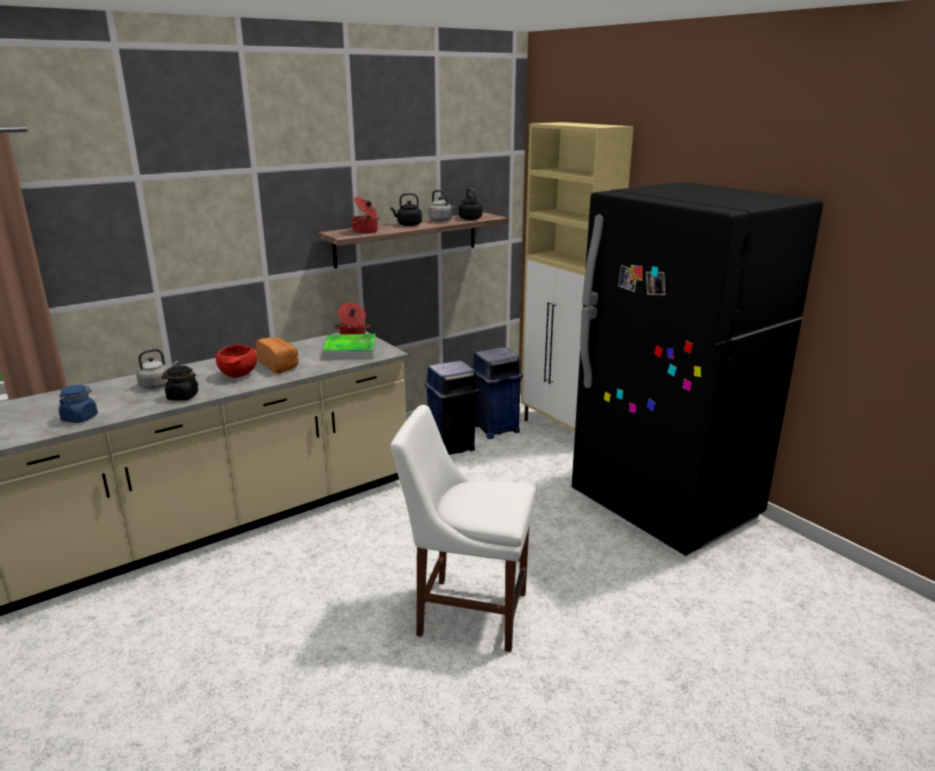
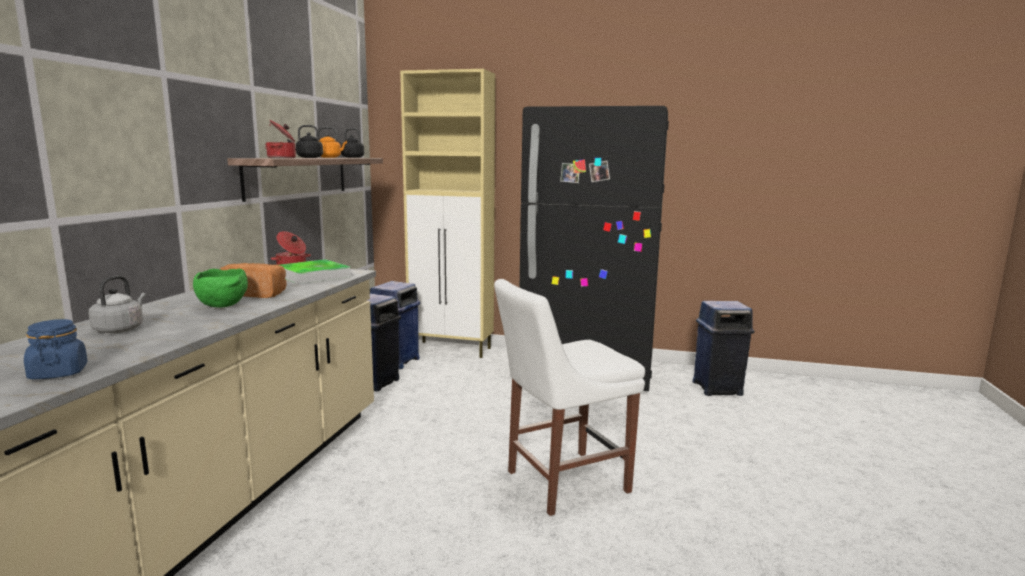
camera: 40 degrees left, 10 degrees down
(182, 397) = (187, 330): black jar -> none
(238, 376) = (224, 306): red bowl -> green bowl
(441, 220) = (330, 157): grey kettle -> orange kettle
(797, 587) = (718, 388): none -> blue trash can

